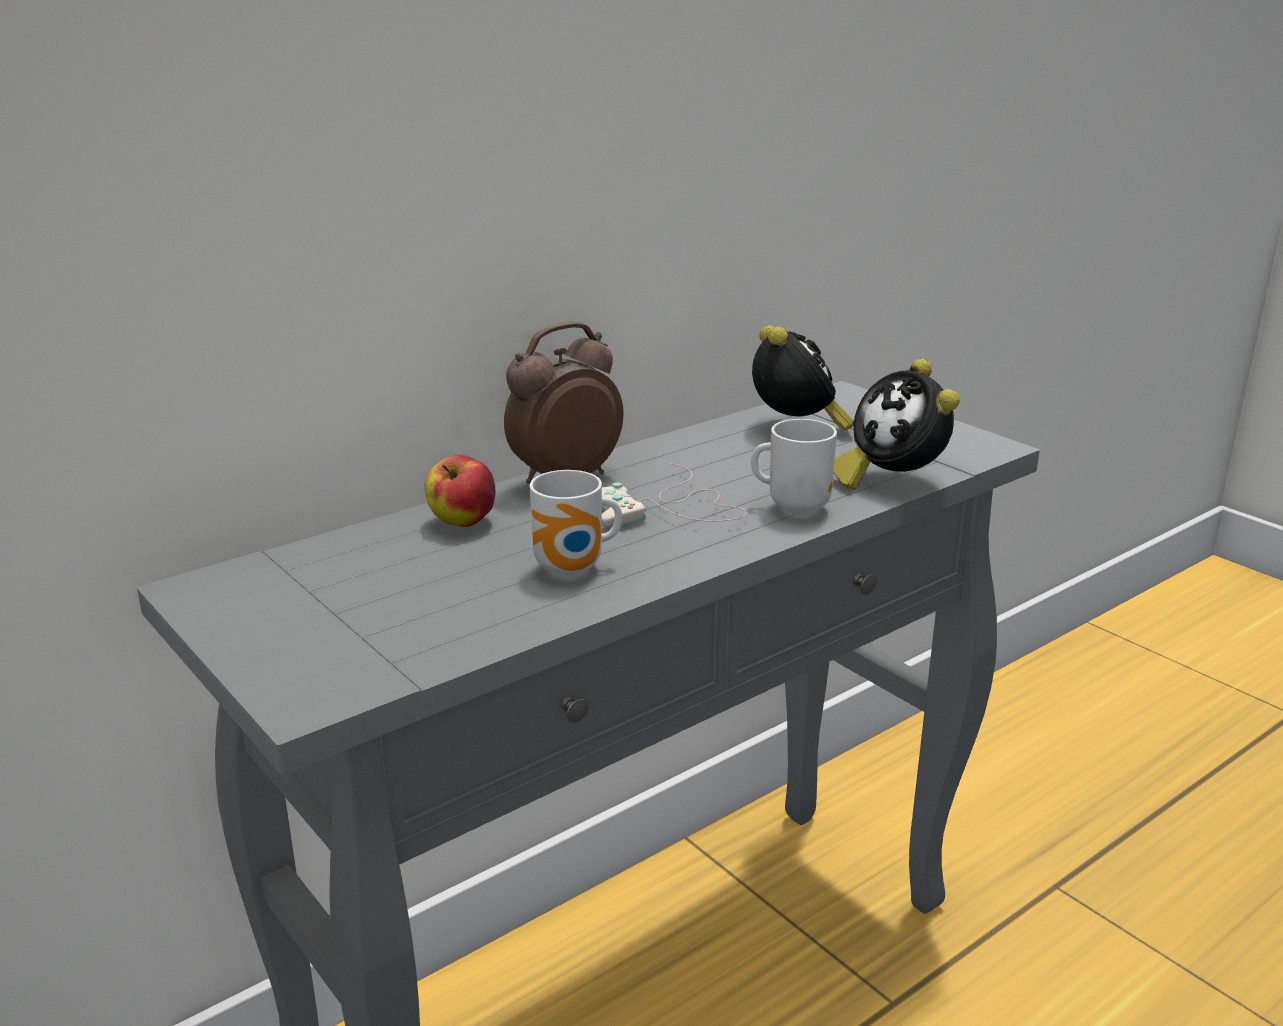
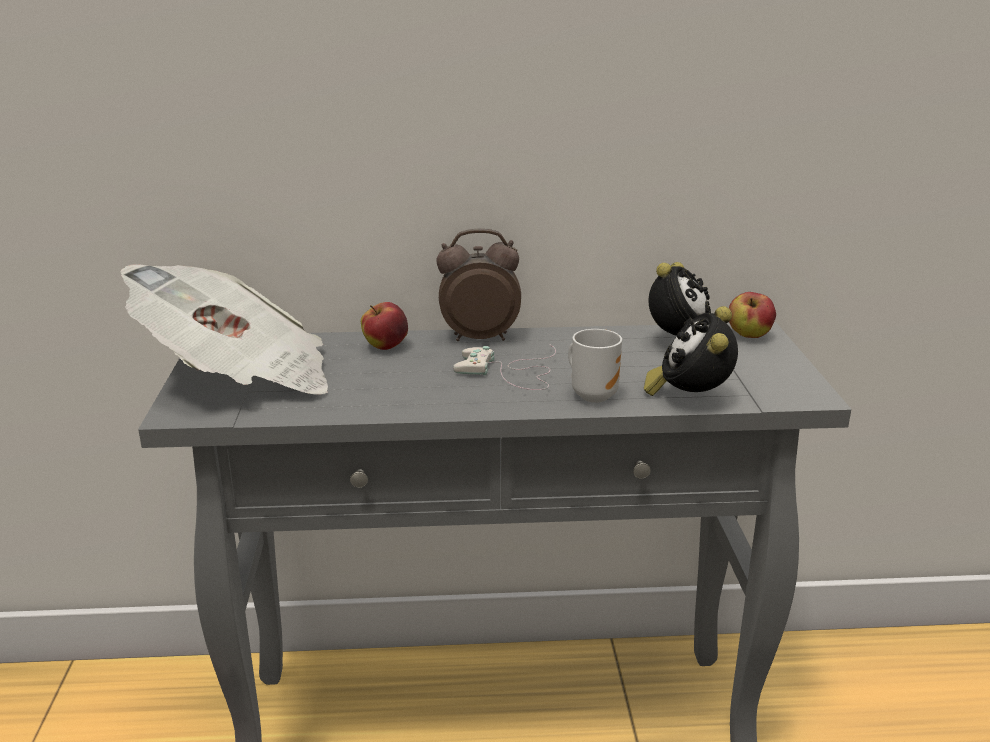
camera: 35 degrees right, 0 degrees up
(317, 621) = (240, 377): none -> newspaper
(574, 569) = (401, 391): mug -> none
(843, 401) = (749, 336): none -> apple

